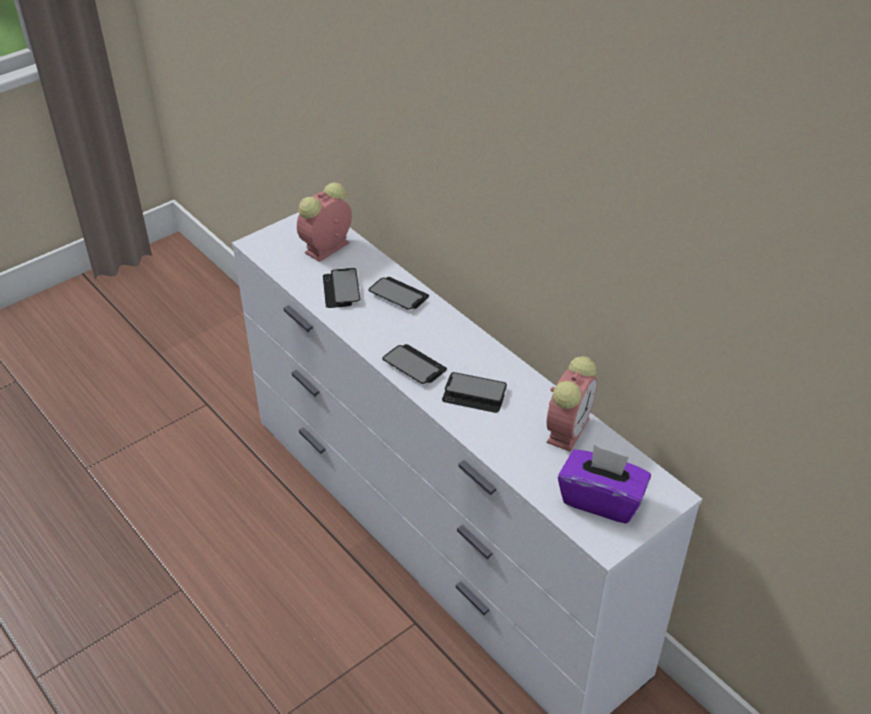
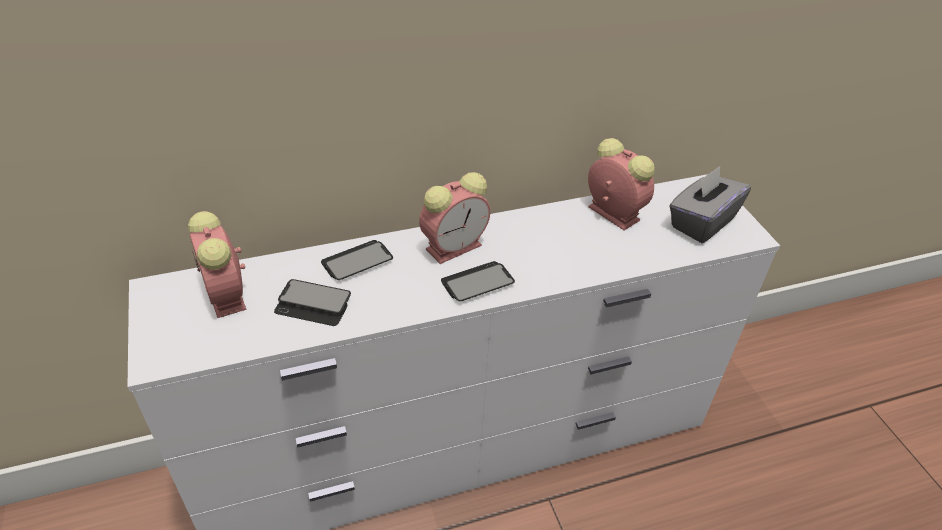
camera: 70 degrees left, 0 degrees up
(451, 341) = (455, 246): none -> alarm clock
(474, 394) = (540, 254): phone -> none
(601, 499) = (701, 222): purple tissue box -> grey tissue box

